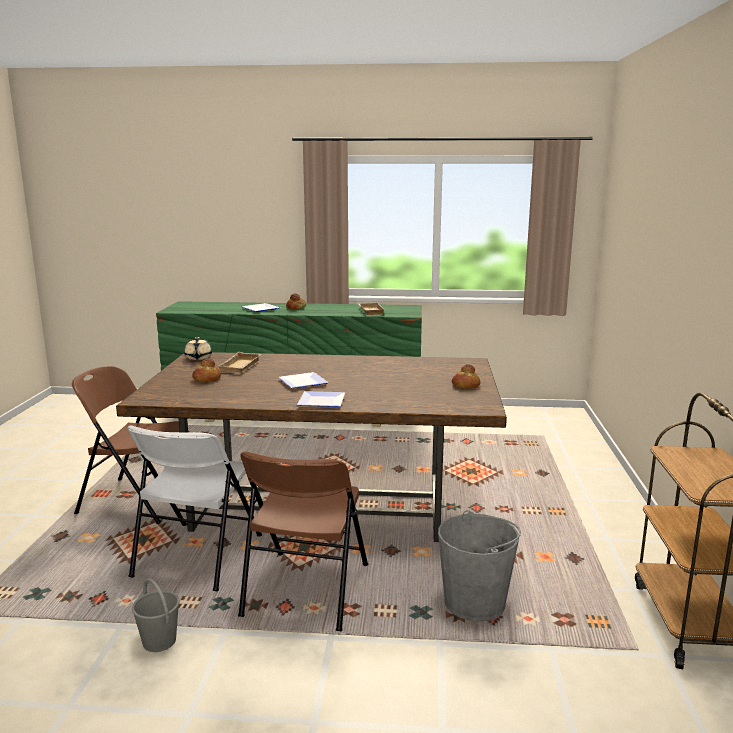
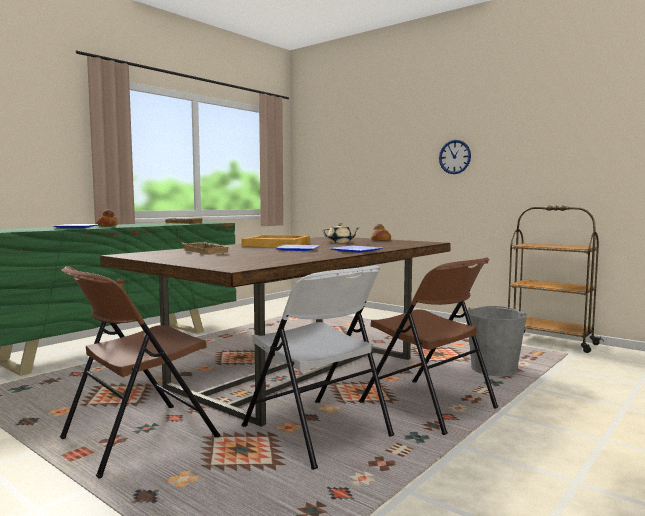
camera: 55 degrees left, 10 degrees down
(159, 641) = (452, 475): grey bucket -> none
(198, 358) = (140, 254): beige teapot -> beige teapot (340, 242)
(206, 379) = (221, 257): bread -> none
(342, 366) = (277, 244): none -> beige tray
(693, 268) = (454, 157): none -> wall clock

